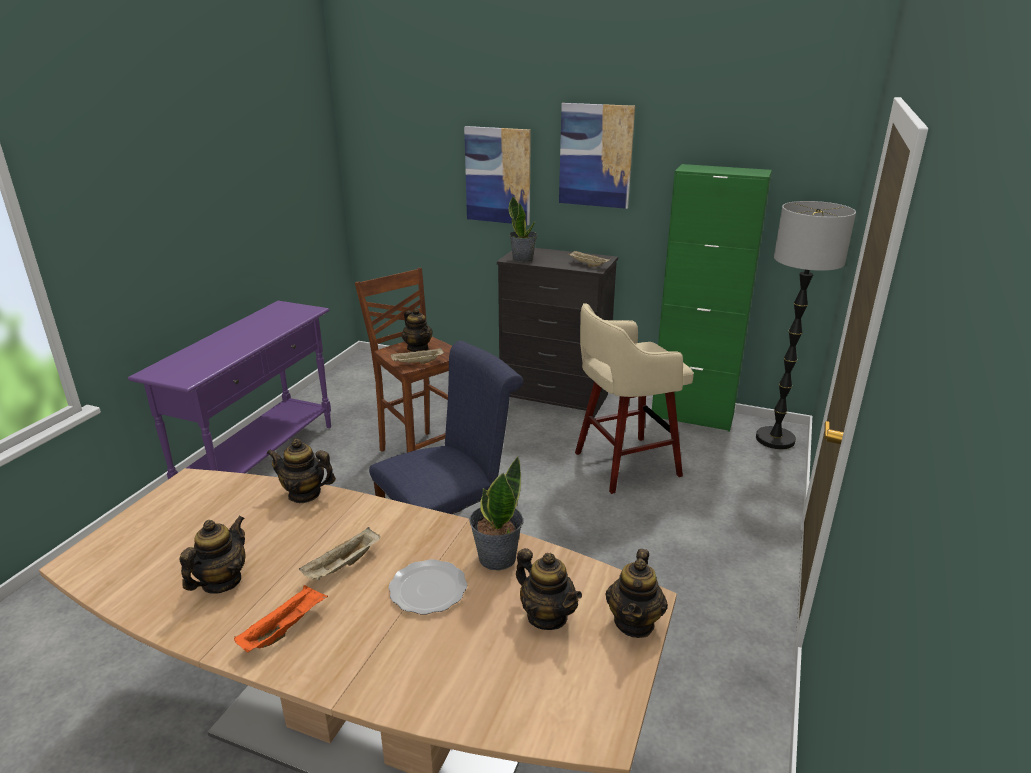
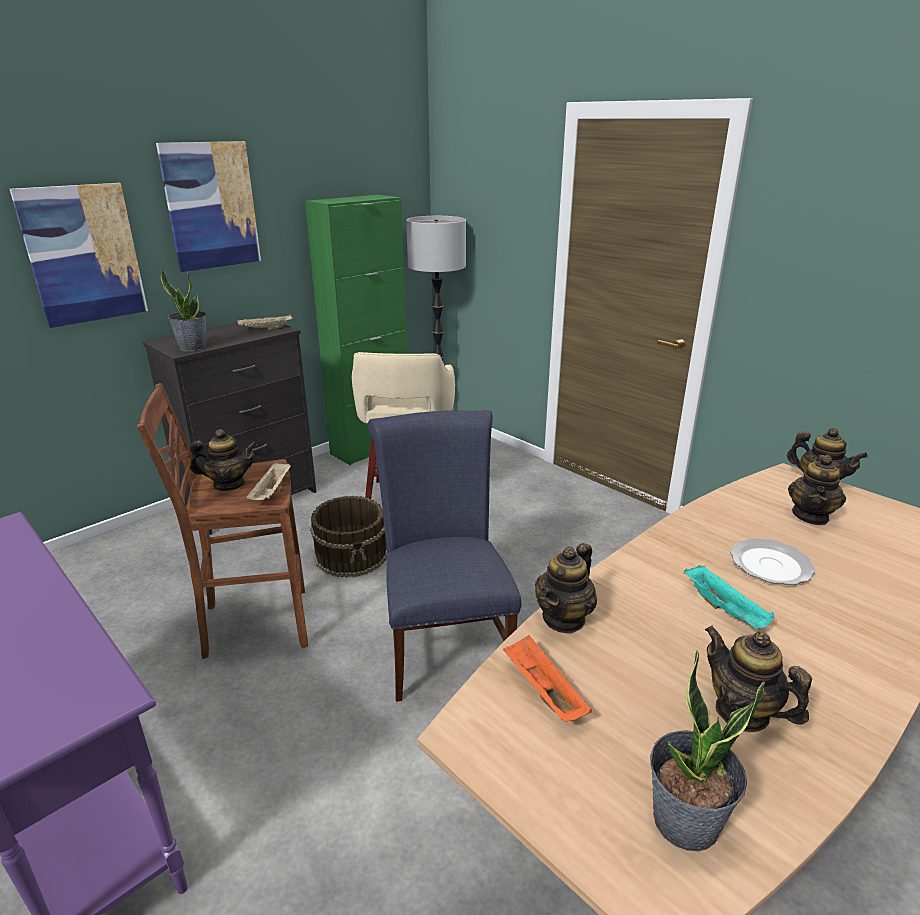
camera: 65 degrees left, 0 degrees up
(284, 629) = (834, 666): orange tray -> orange tray (542, 691)
(343, 566) = (725, 610): beige tray -> turquoise tray
(496, 557) = (726, 520): potted plant -> potted plant (685, 822)
(526, 464) = (352, 554): none -> brown bucket
(547, 616) = (811, 516): teapot -> teapot turned 135 degrees clockwise

